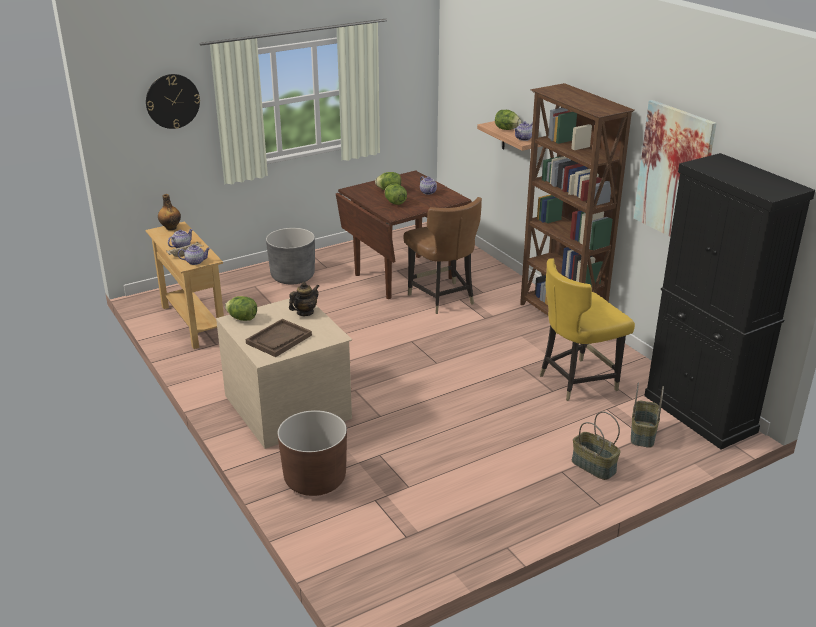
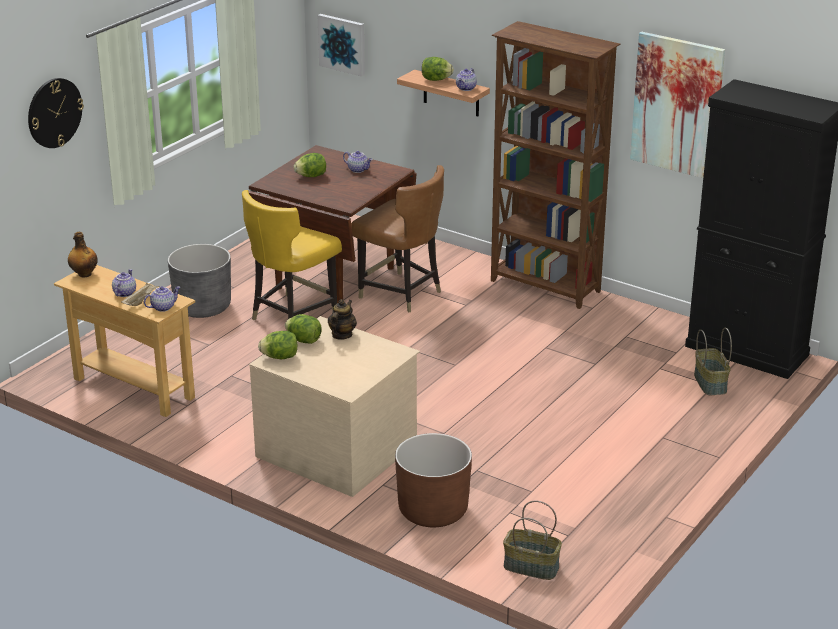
camera: 25 degrees left, 0 degrees up
(279, 339) = (344, 369): brown tray -> none
(395, 203) = (333, 190): lettuce -> lettuce (304, 340)
(457, 95) = (342, 44): none -> picture
(577, 381) = (611, 348): yellow chair -> yellow chair (292, 316)
(593, 466) = (687, 425): basket -> basket (530, 567)

